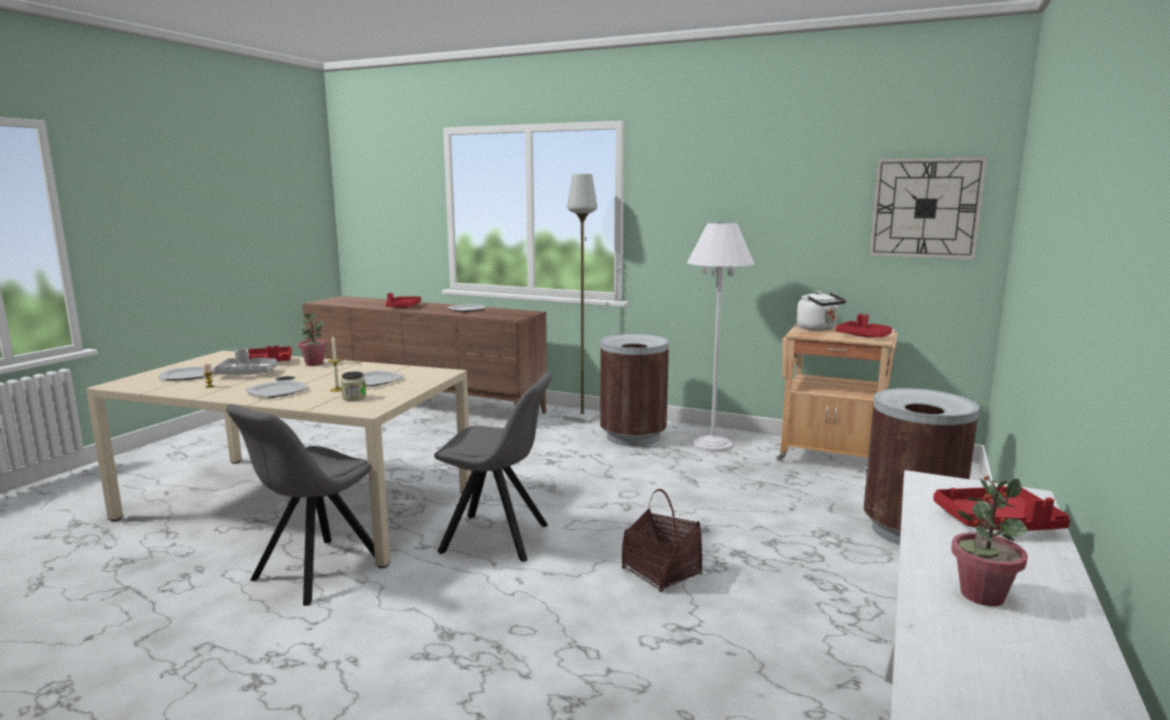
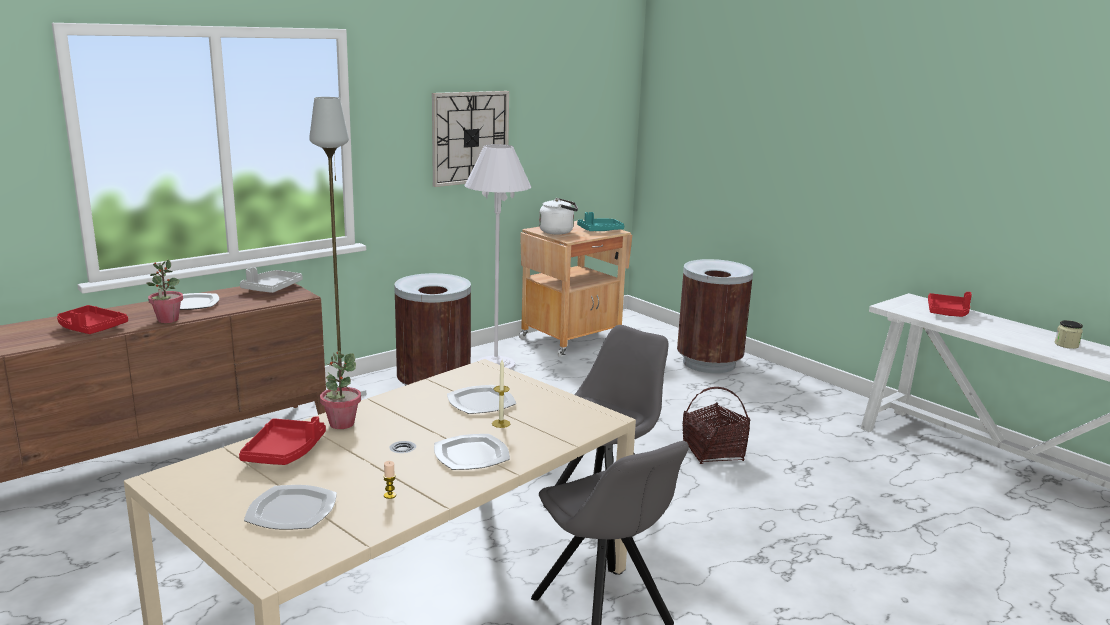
camera: 65 degrees left, 5 degrees up
(247, 374) = (342, 468): grey tray -> grey tray (271, 288)
(354, 398) = (547, 419): jar -> jar (1066, 345)
(863, 336) = (599, 230): red tray -> turquoise tray
(925, 208) = (594, 116): wall clock -> wall clock (470, 137)
(981, 595) = (1024, 338): potted plant -> potted plant (168, 320)

